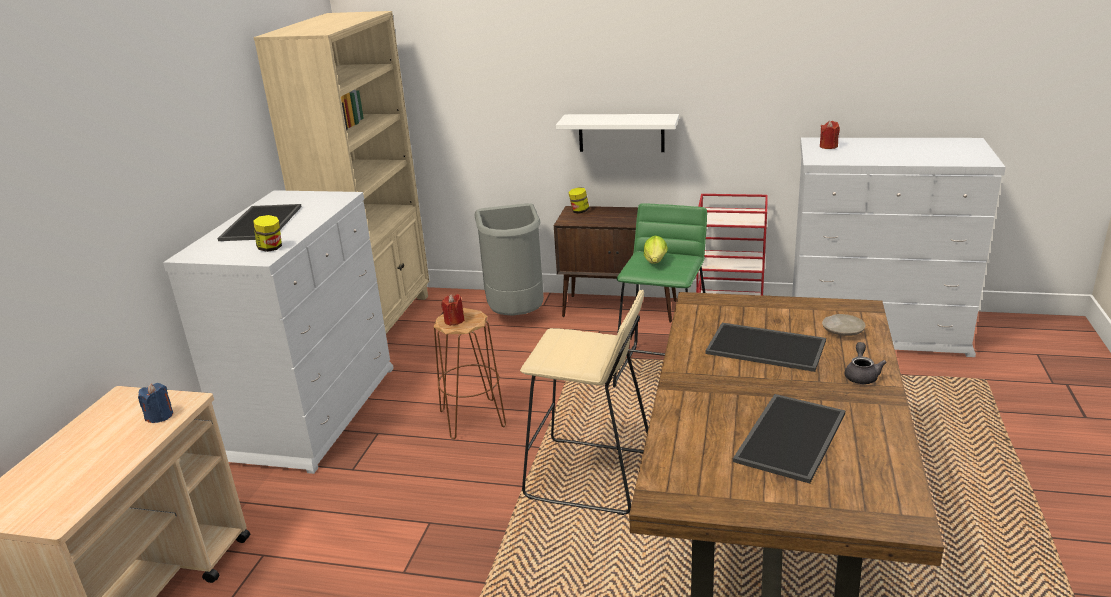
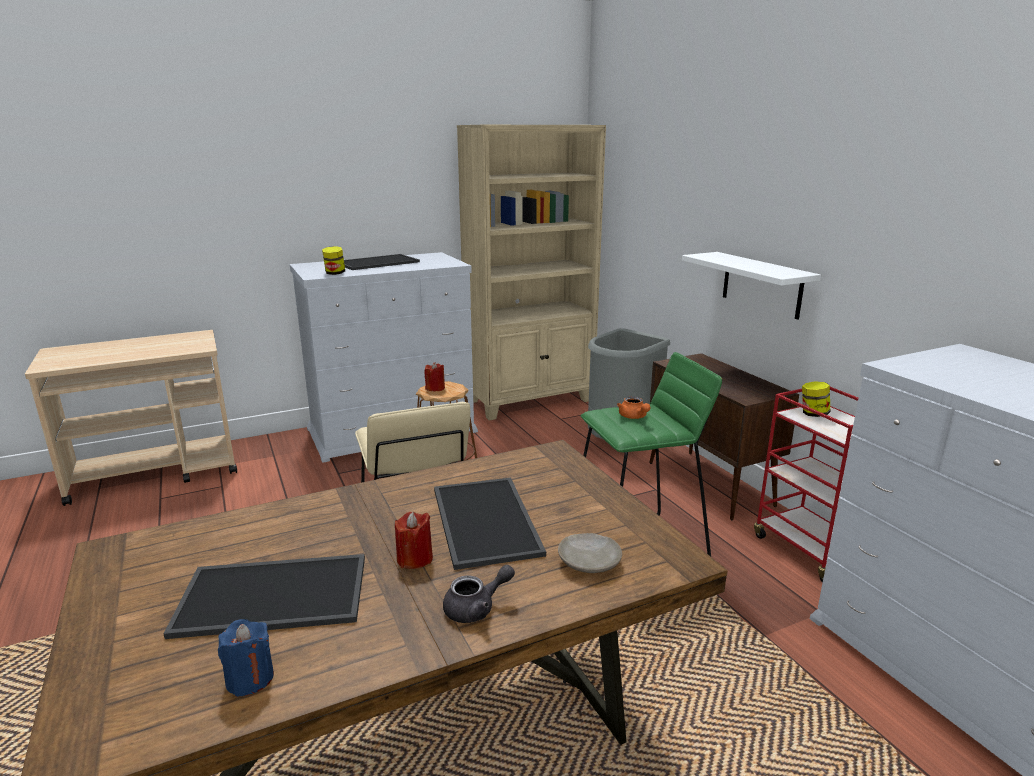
camera: 50 degrees right, 5 degrees down
(160, 416) = (178, 349): blue candle -> blue candle (250, 678)
(579, 211) = (700, 361): jar -> jar (813, 414)
(655, 263) = (634, 417): lettuce -> orange teapot
(828, 146) = (965, 361): red candle -> red candle (414, 558)

